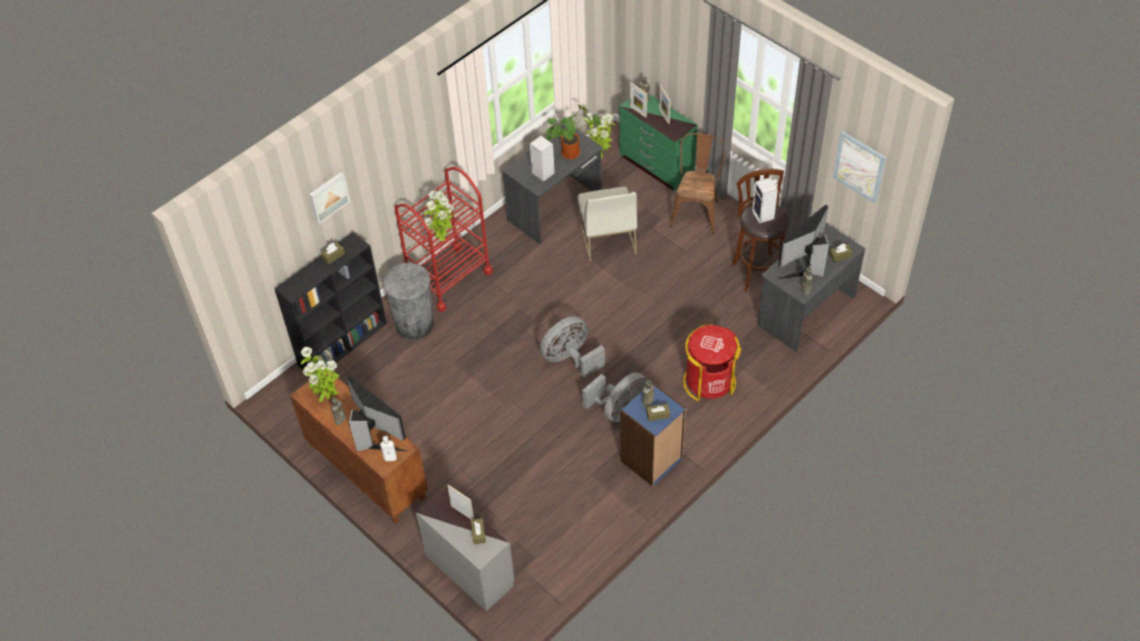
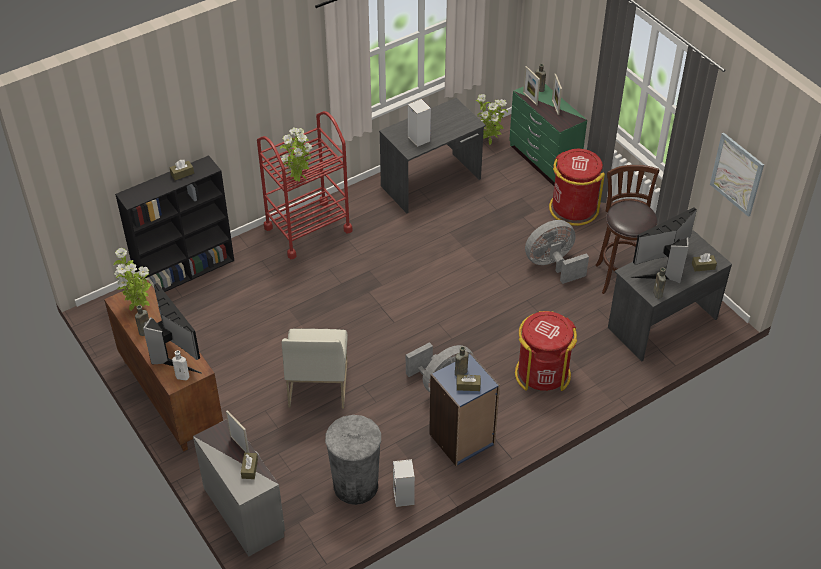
camera: 10 degrees right, 5 degrees down
(328, 196) = (184, 110): picture -> none
(414, 324) = (261, 266): grey trash can -> grey trash can (355, 485)
(570, 359) = (406, 326): grey fan -> grey fan (553, 265)
(572, 152) = (453, 124): potted plant -> none
(607, 238) = (475, 219): white chair -> white chair (317, 384)
(696, 210) = (573, 208): brown chair -> red trash can
(763, 215) = (631, 213): speaker -> speaker (404, 498)

